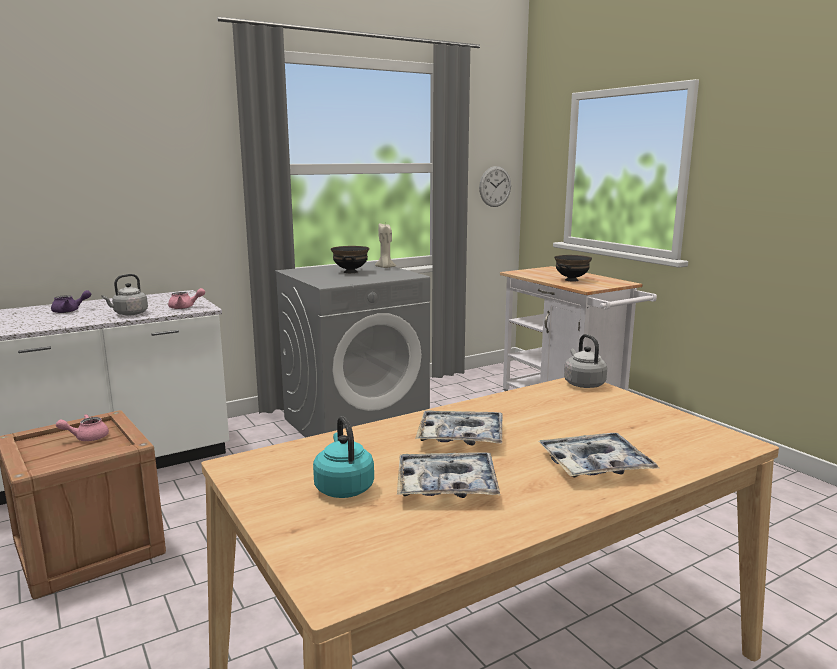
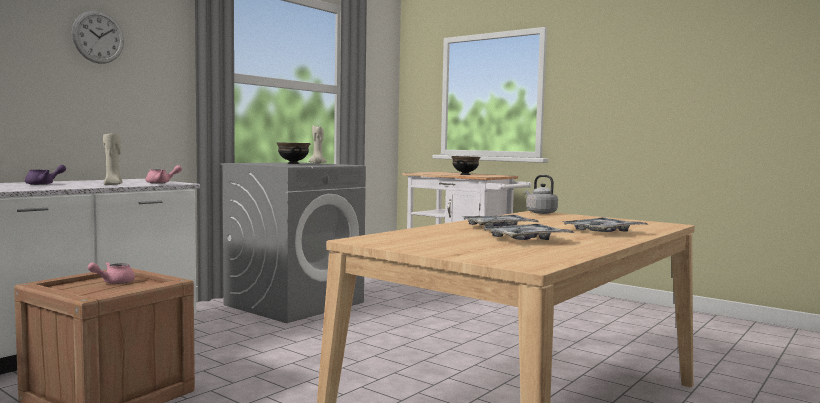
camera: 20 degrees left, 10 degrees down
(129, 314) = (113, 185): grey kettle -> beige candle
(343, 487) = (457, 243): turquoise kettle -> none
(495, 186) = (381, 110): wall clock -> wall clock (98, 37)

